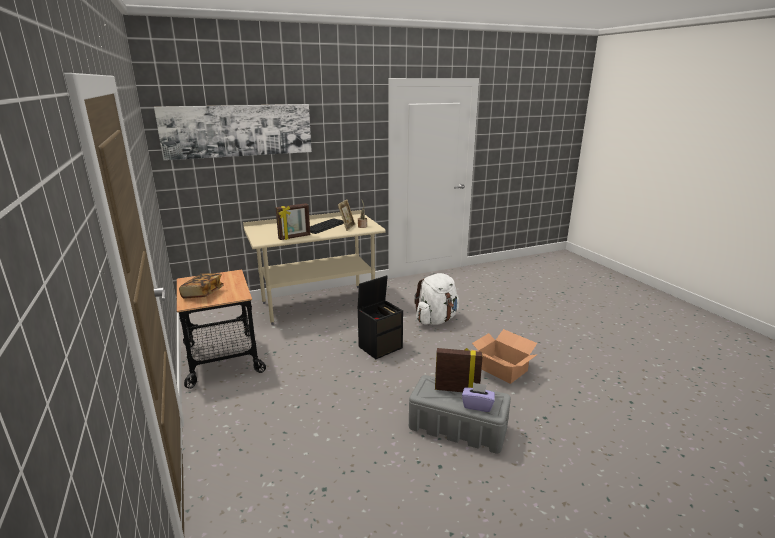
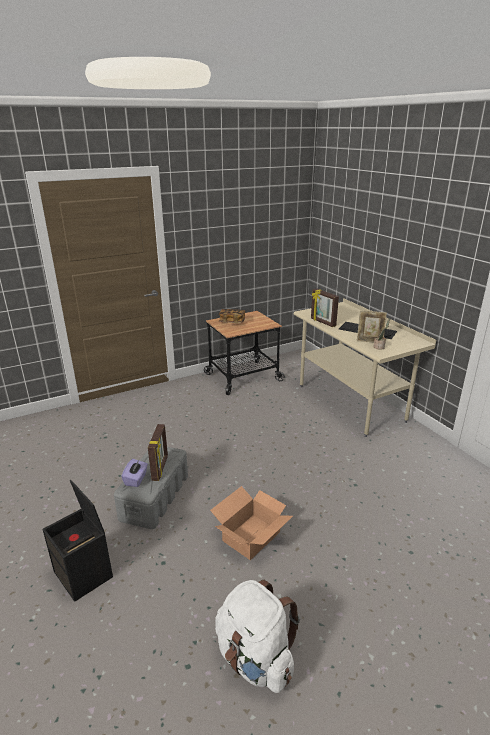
camera: 85 degrees right, 5 degrees up
(238, 130) = (358, 214): picture -> none
(380, 347) = (278, 447): black storage box -> black storage box (84, 574)
(436, 320) = (351, 485): white backpack -> white backpack (255, 659)

